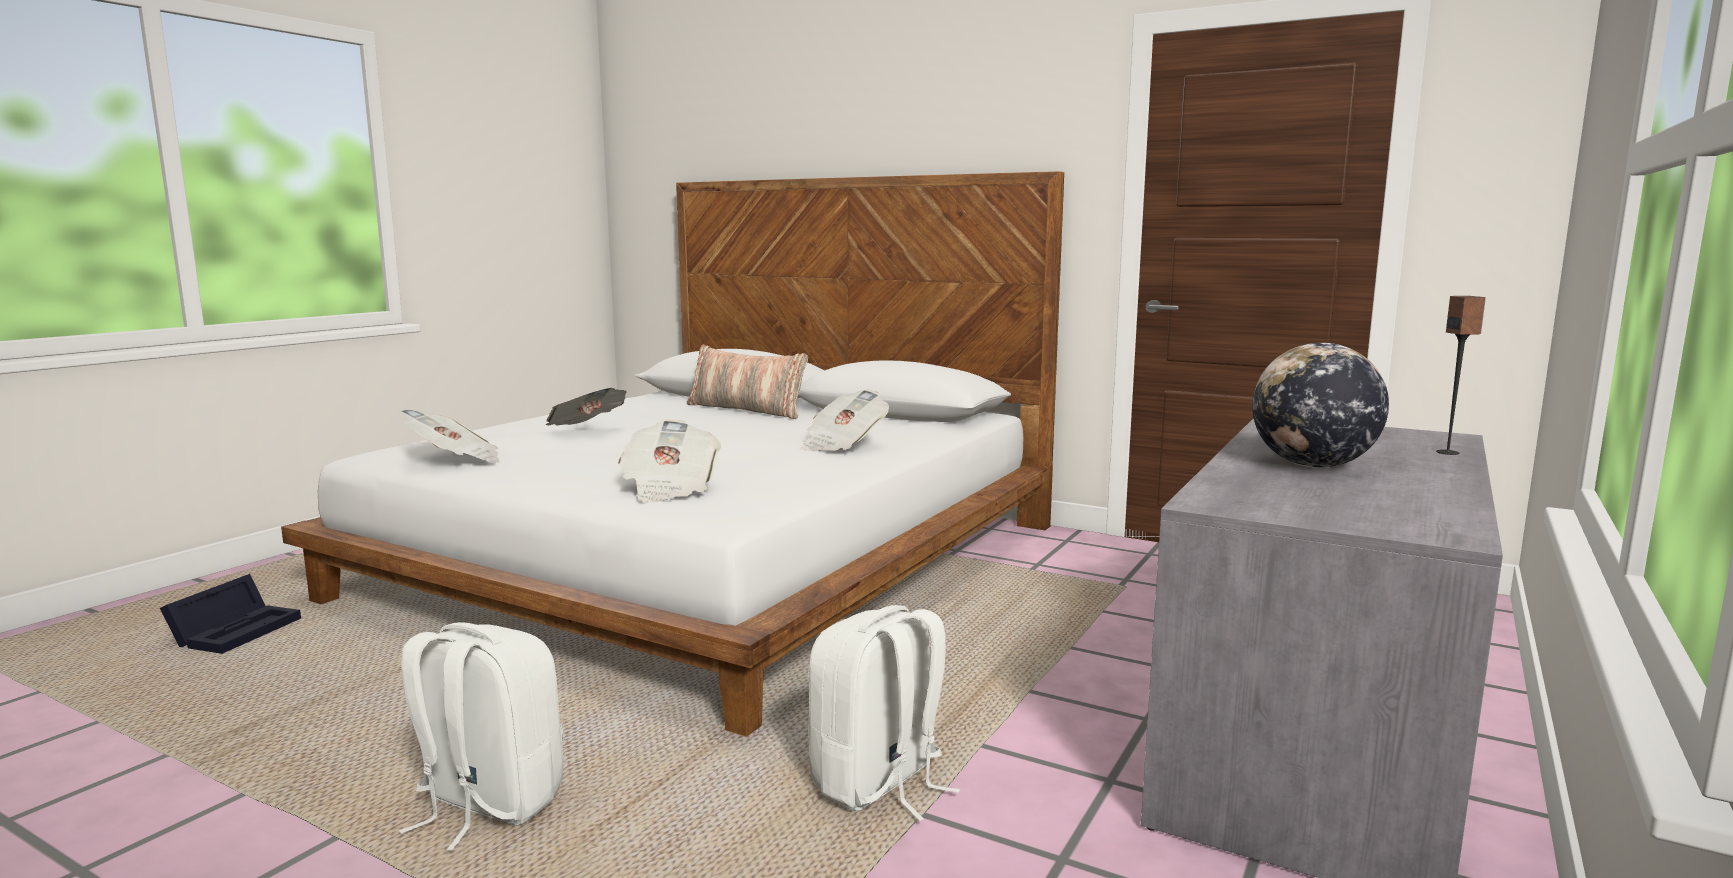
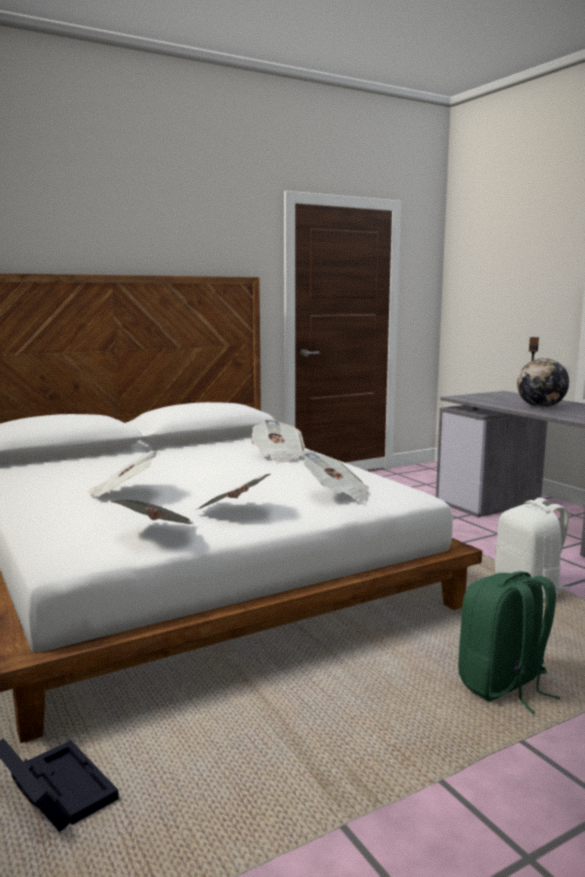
camera: 60 degrees left, 0 degrees up
(487, 804) = (503, 686): white backpack -> green backpack
(558, 468) = (233, 511): none -> newspaper
(746, 410) = (123, 457): pillow -> none

